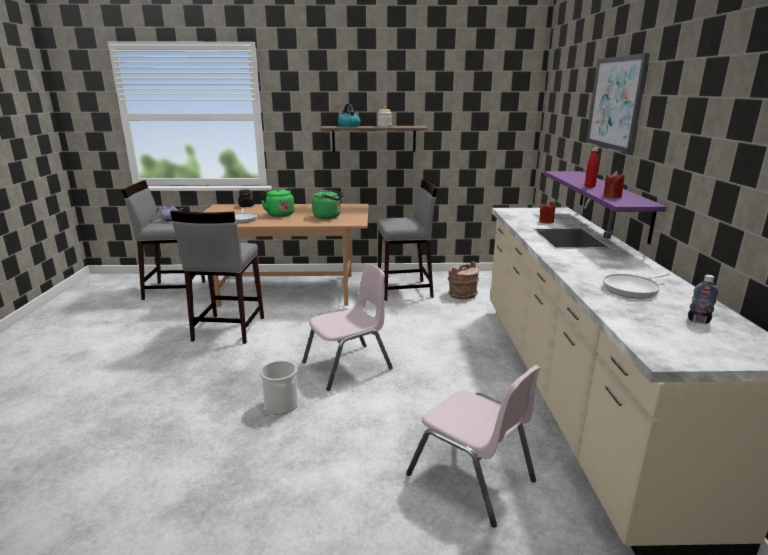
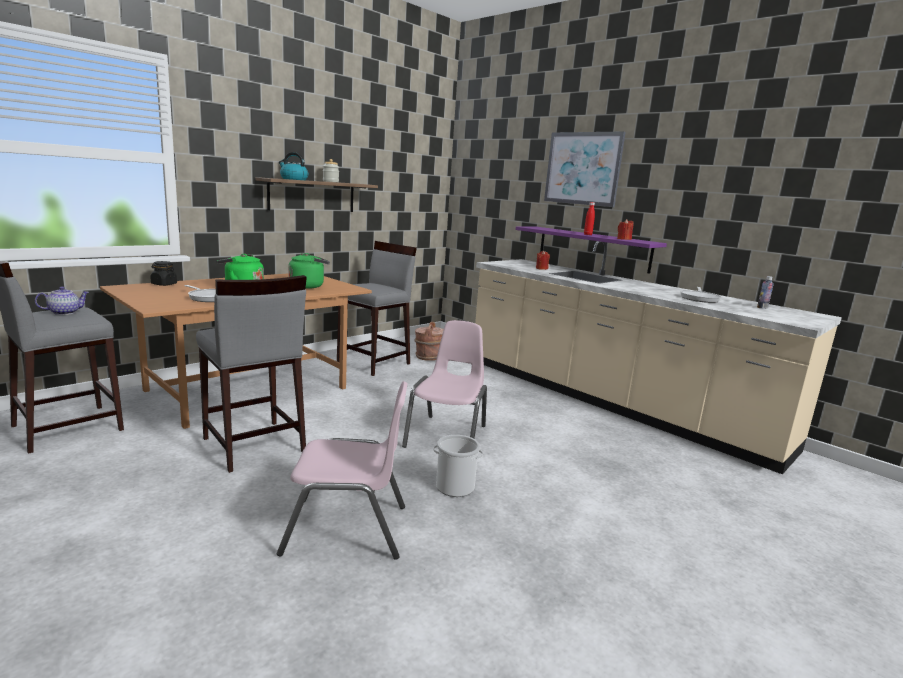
camera: 45 degrees left, 5 degrees down
(471, 478) = (658, 472): pink chair -> pink chair (347, 529)

